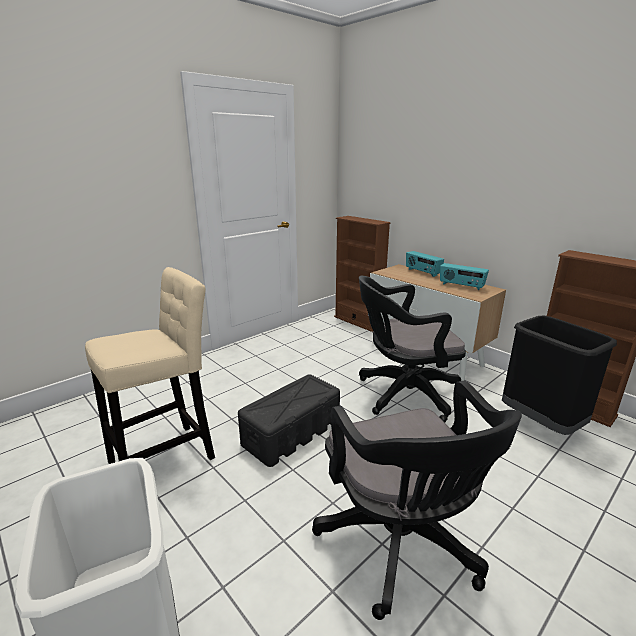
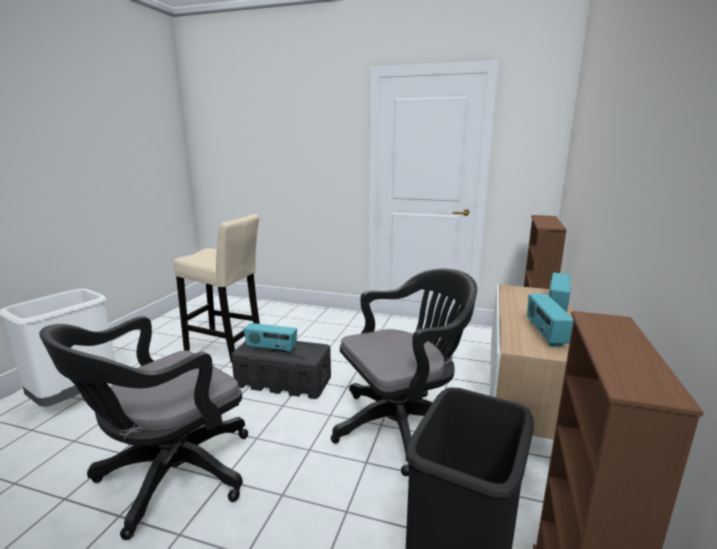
camera: 60 degrees right, 5 degrees down
(286, 404) = (271, 349): none -> radio
(403, 394) = (402, 425): black office chair -> black office chair turned 105 degrees clockwise

